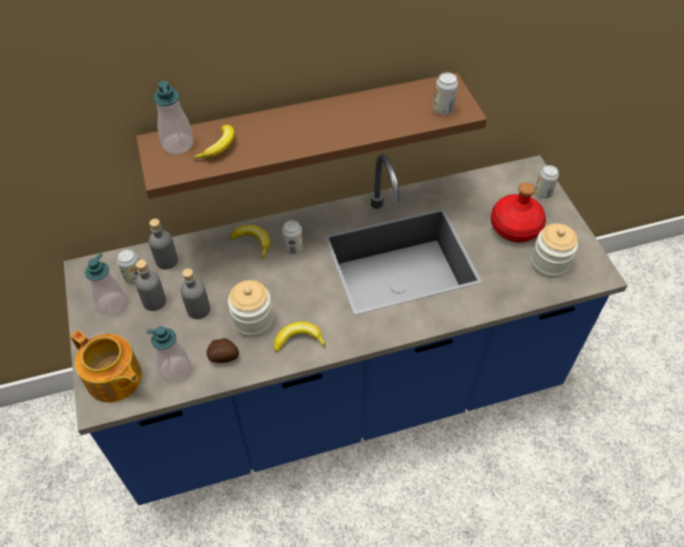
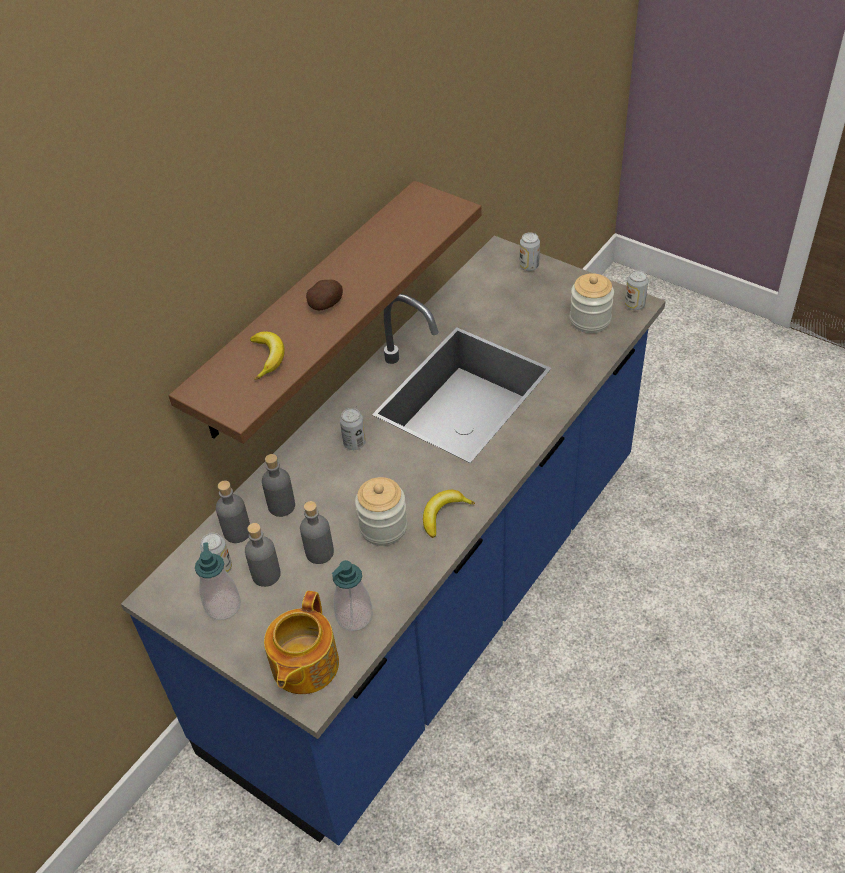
camera: 35 degrees left, 5 degrees down
(114, 379) = (303, 665): teapot -> teapot turned 105 degrees clockwise
(178, 144) = (224, 378): soap dispenser -> none
(208, 261) = (281, 506): none -> grey bottle
(224, 357) = (390, 574): potato -> potato (326, 305)
(253, 242) = (308, 461): banana -> none
(443, 109) = (437, 217): can -> can (634, 305)
(514, 227) = (533, 307): red bottle -> none

